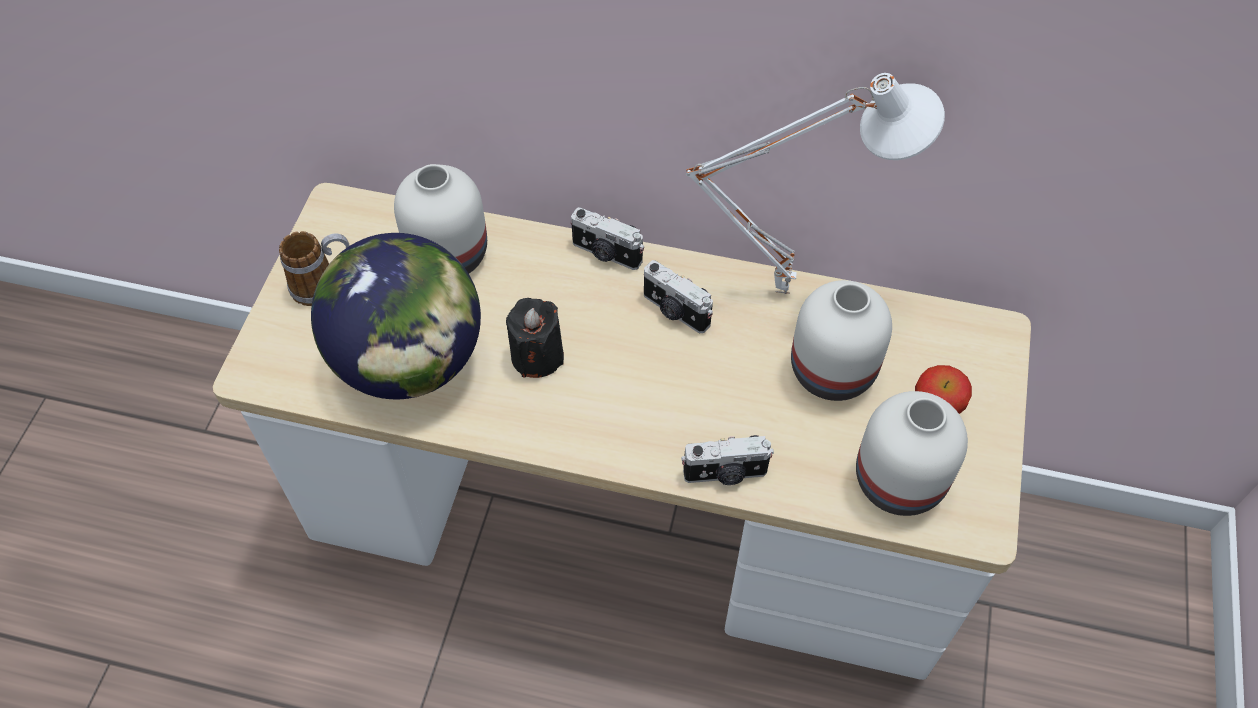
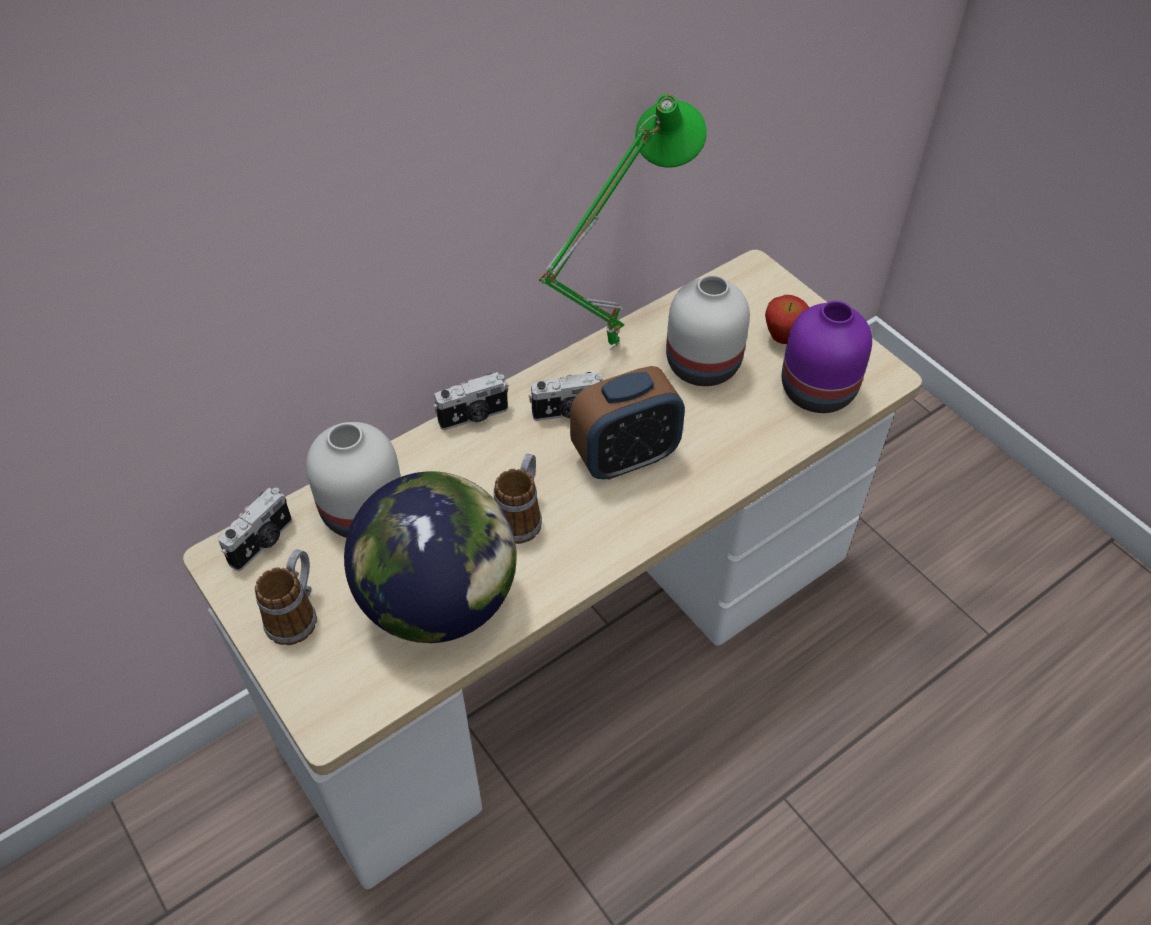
camera: 50 degrees left, 5 degrees down
(537, 356) = (521, 516): black candle -> mug
(667, 384) = (625, 457): none -> alarm clock
(725, 474) = (729, 474): camera -> camera (263, 543)
(782, 288) = (610, 344): white table lamp -> green table lamp
(896, 480) = (816, 392): white vase -> purple vase

